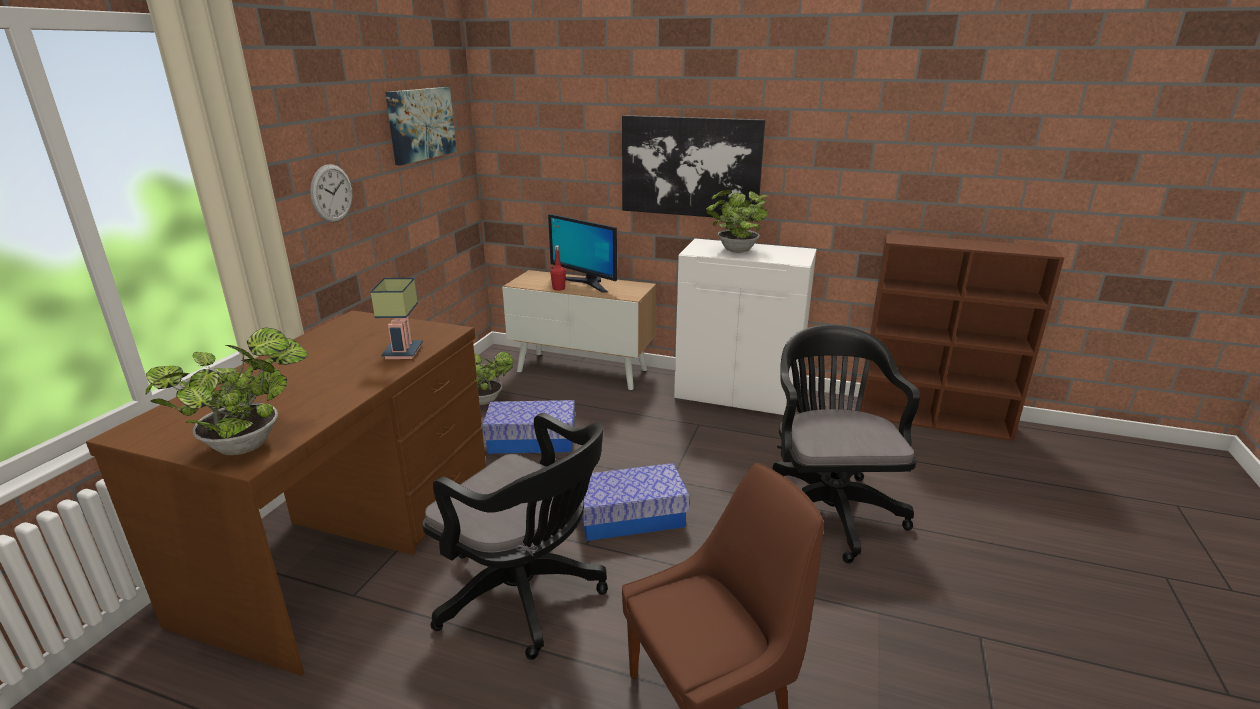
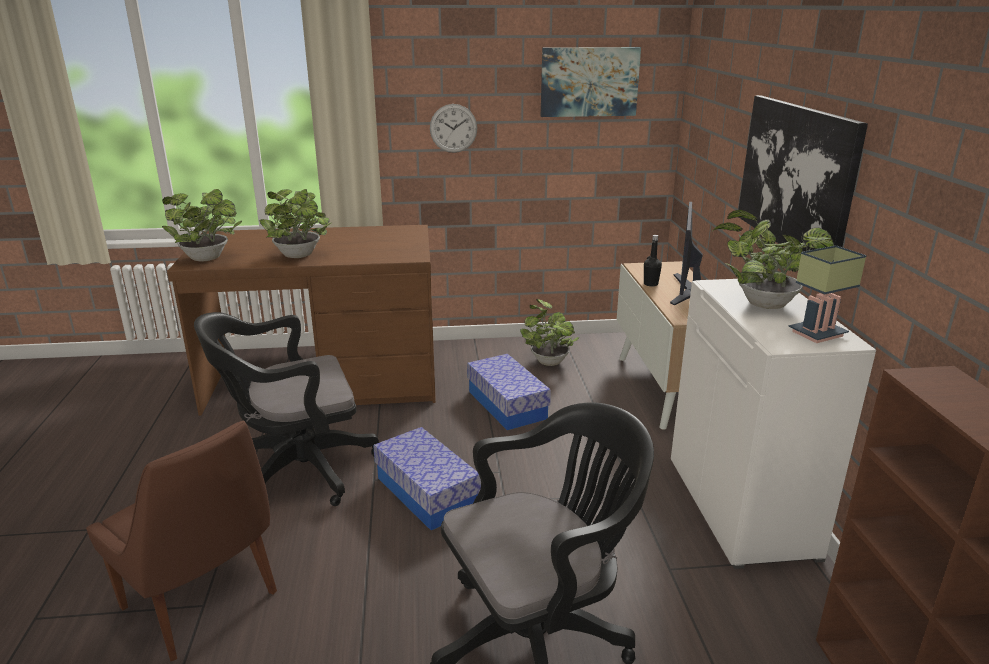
camera: 65 degrees right, 0 degrees up
(347, 383) = (299, 256): none -> potted plant
(404, 353) = (360, 256): table lamp -> table lamp (817, 335)
(526, 595) = (297, 470): black office chair -> black office chair turned 60 degrees clockwise
(558, 288) = (650, 284): red bottle -> black bottle

